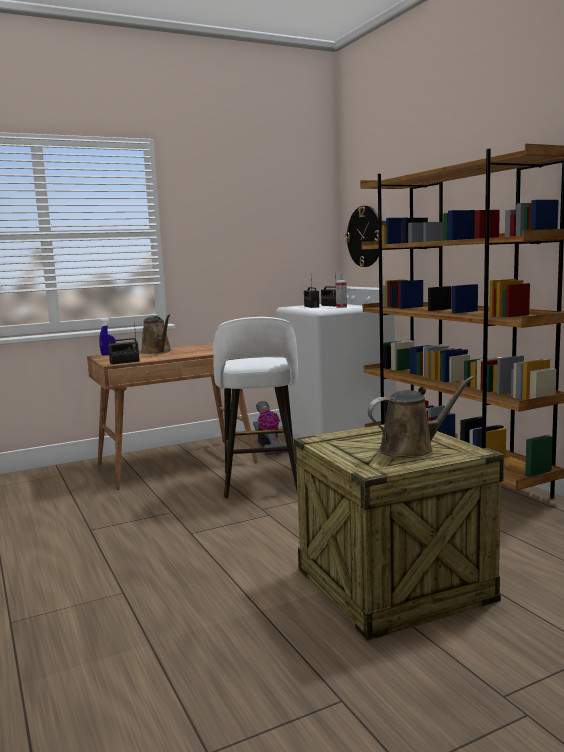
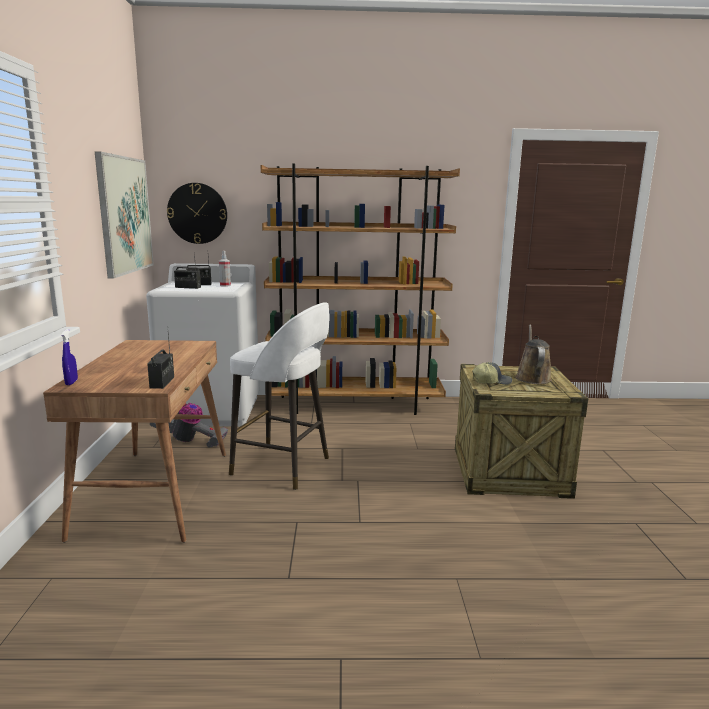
camera: 65 degrees left, 5 degrees up
(157, 352) = (120, 364): brown watering can -> none
(284, 241) = (124, 215): none -> picture
(356, 437) = (491, 381): none -> cap

